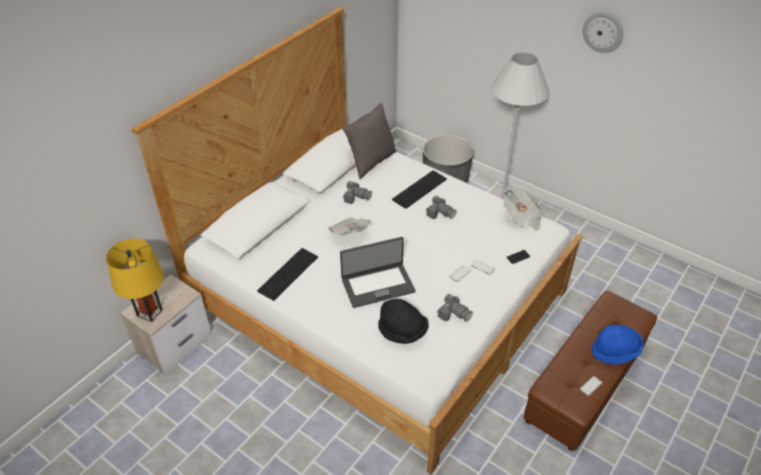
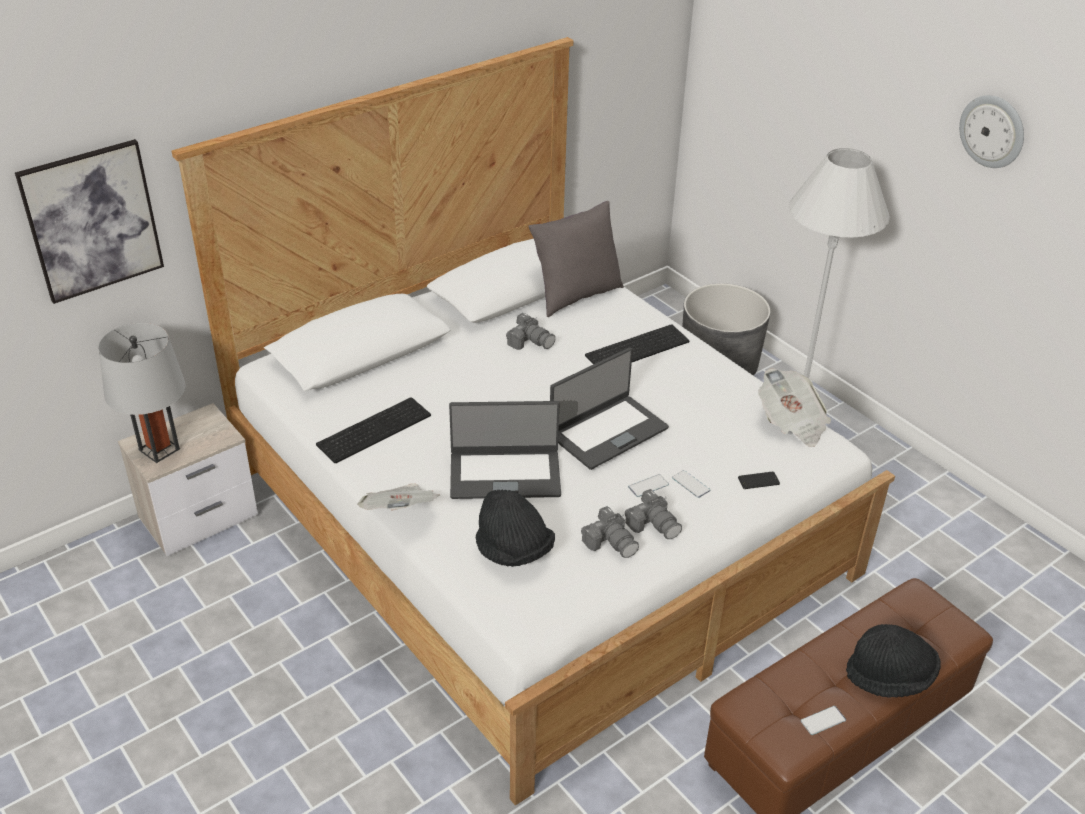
camera: 15 degrees right, 5 degrees down
(89, 183) = (92, 221): none -> picture
(149, 312) = (159, 449): yellow table lamp -> grey table lamp
(349, 233) = (495, 391): newspaper -> newspaper (400, 513)
(424, 245) = (607, 431): none -> laptop
(440, 213) = (656, 390): camera -> camera (653, 524)
(615, 351) = (889, 677): blue hat -> black hat

